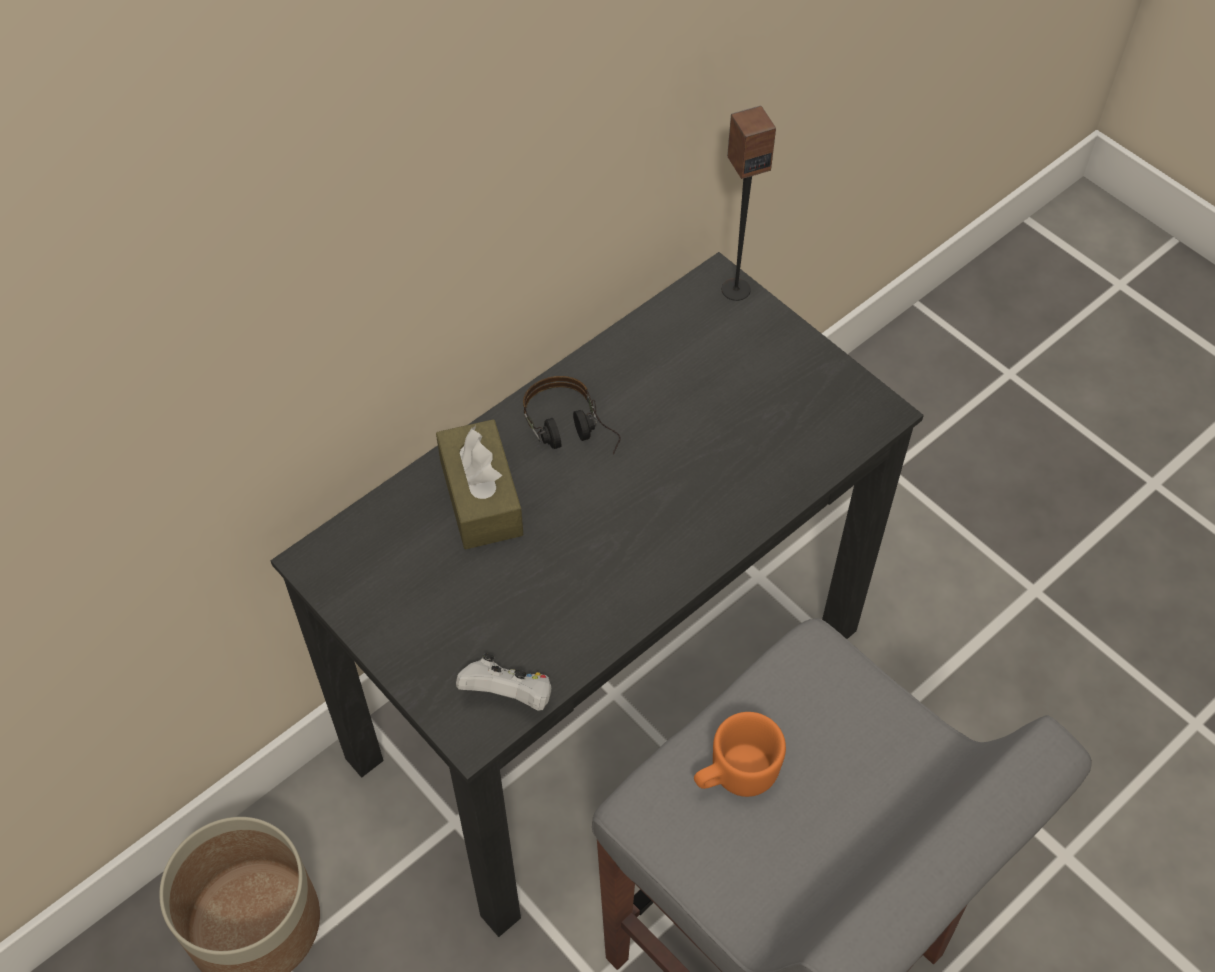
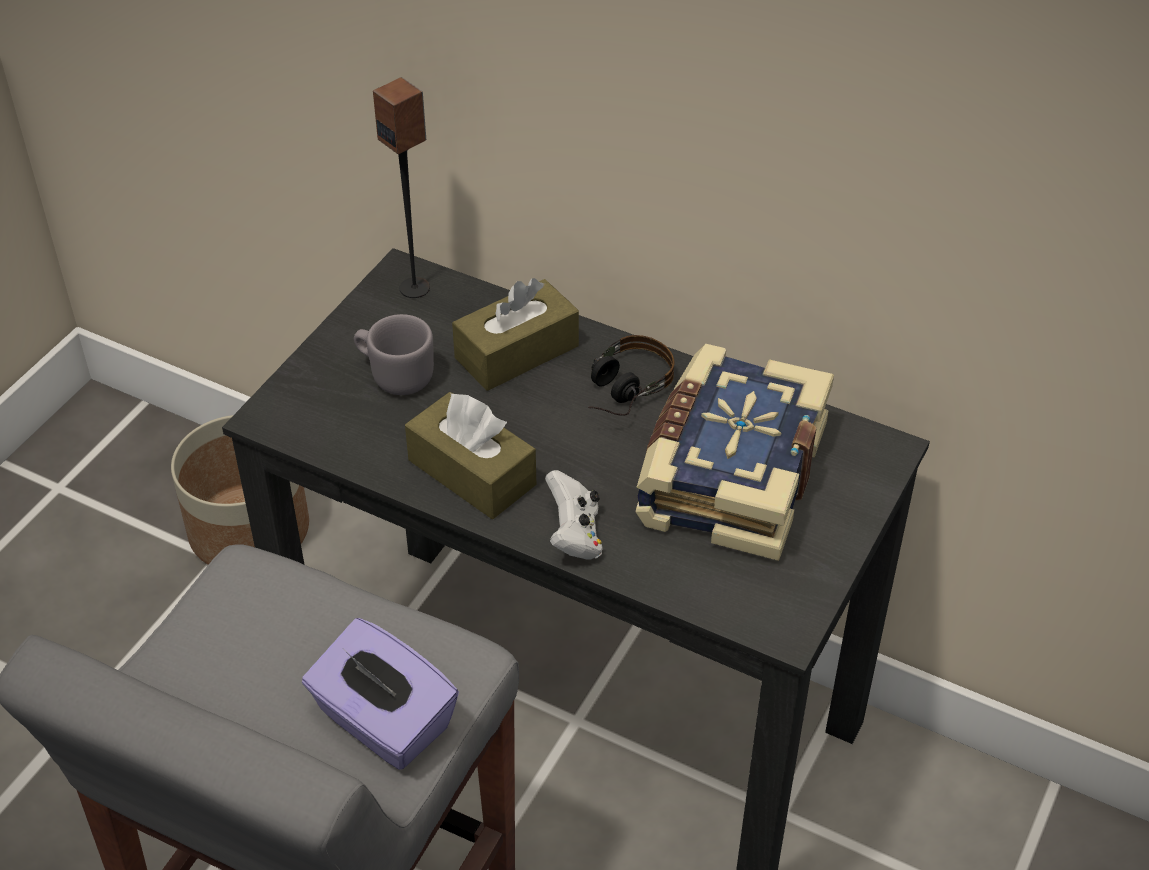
camera: 70 degrees right, 10 degrees down
(464, 605) = (395, 375): none -> grey mug
(509, 695) = (313, 429): white game controller -> white game controller (574, 536)
(623, 577) = (472, 472): none -> brown tissue box
(703, 391) = (728, 474): none -> book
(734, 774) = (301, 627): orange mug -> none
(735, 289) = (884, 466): speaker -> speaker (415, 287)
(864, 732) = (383, 722): none -> purple tissue box

